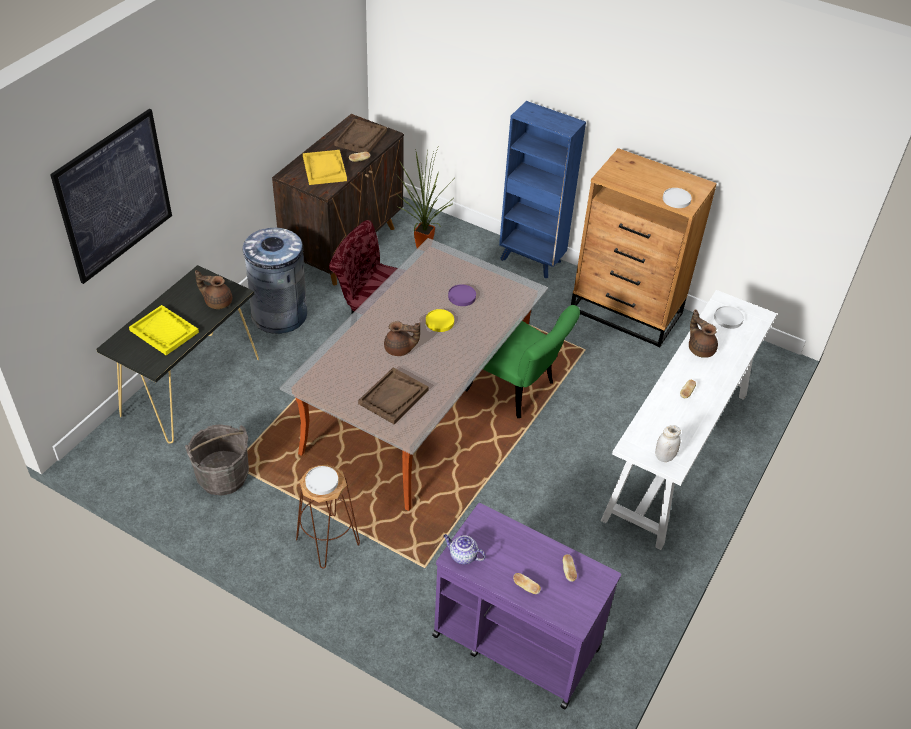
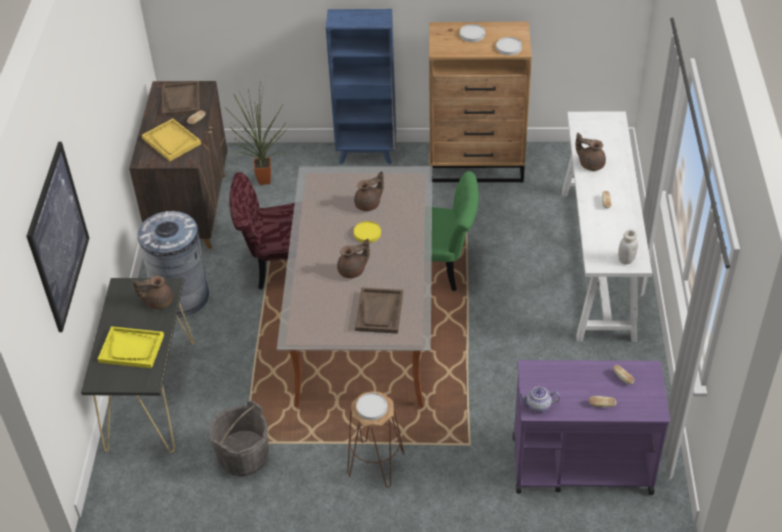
camera: 25 degrees left, 0 degrees up
(462, 297) = (369, 204): purple plate -> brown teapot
(728, 318) = (593, 131): white plate -> white plate (472, 34)

